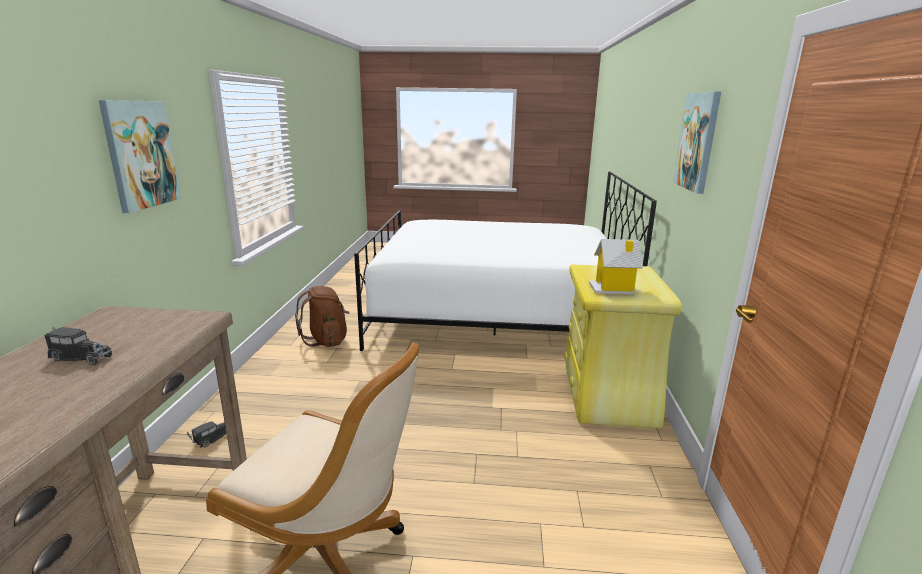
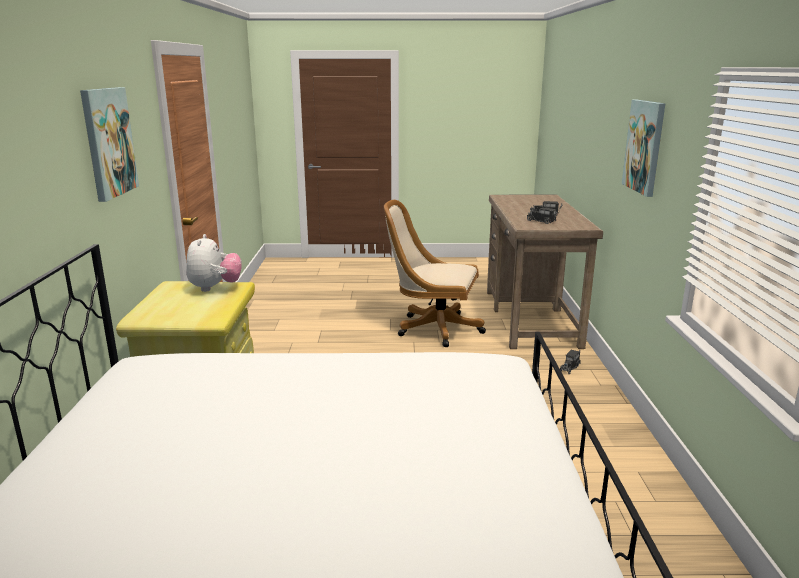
camera: 175 degrees right, 0 degrees up
(140, 332) = (542, 221): none -> toy truck
(326, 340) = (595, 485): brown backpack -> none
(613, 288) = (215, 288): toy house -> plush toy

